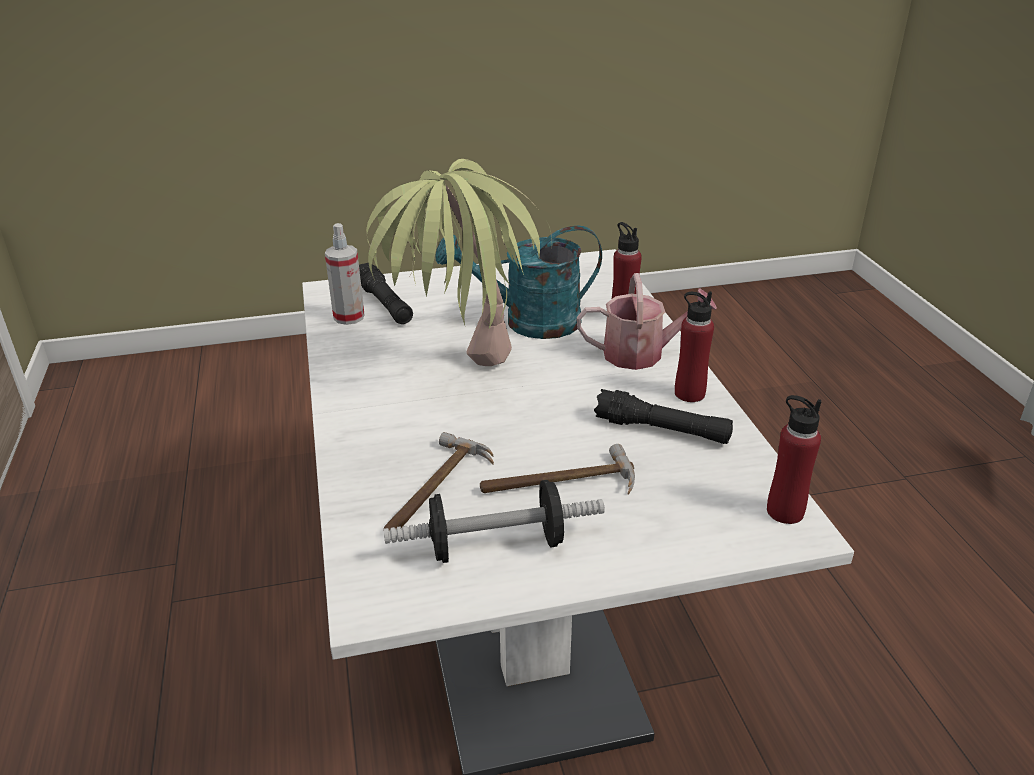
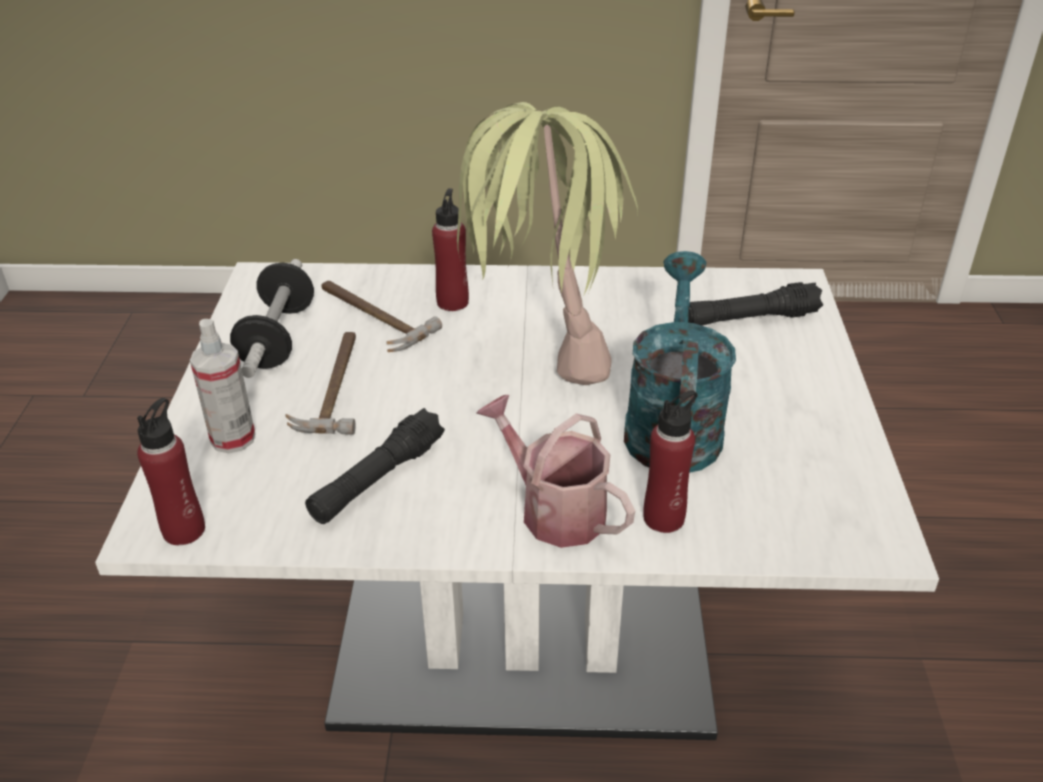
camera: 105 degrees right, 5 degrees up
(349, 317) = (721, 293): spray bottle -> spray bottle (233, 438)
(642, 354) = (554, 509): watering can -> watering can turned 120 degrees clockwise
(689, 393) = (438, 526): red bottle -> red bottle (452, 302)

